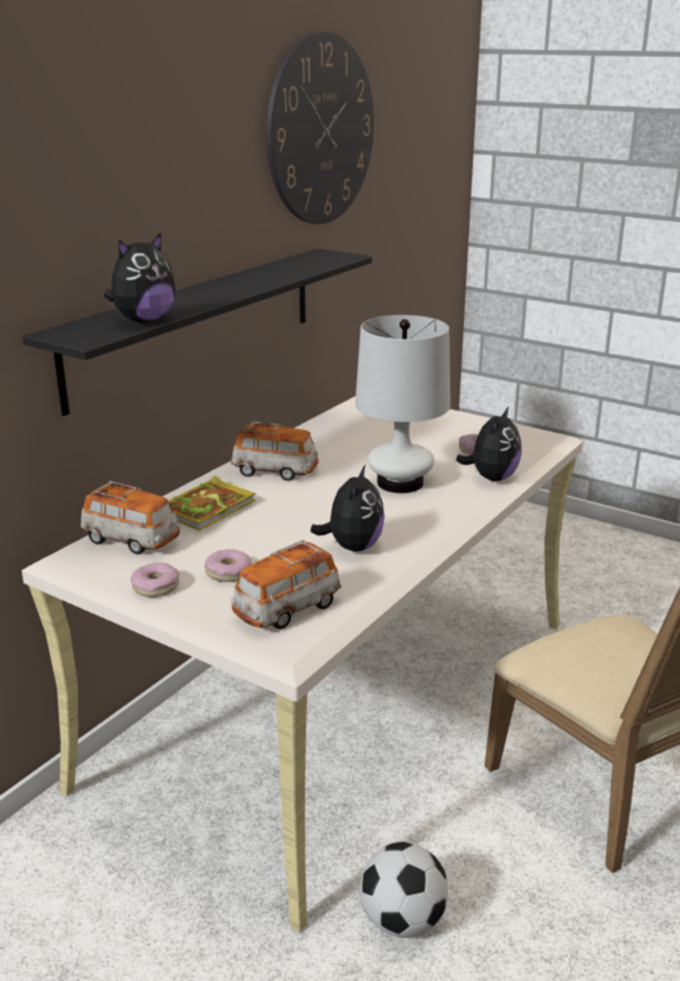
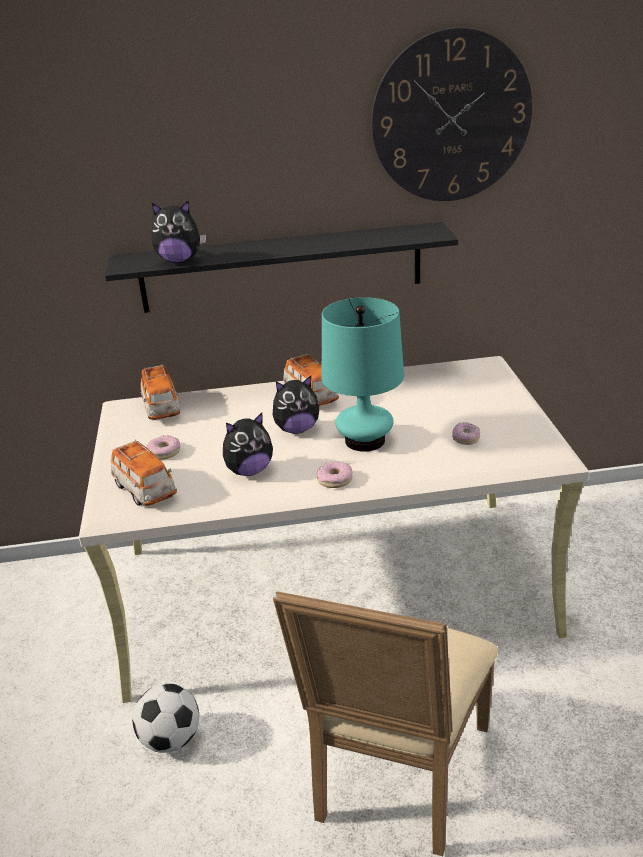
camera: 50 degrees right, 5 degrees up
(155, 586) = (122, 442): donut -> donut (335, 480)
(207, 508) = (230, 405): book -> none
(287, 610) = (145, 490): toy car -> toy car turned 135 degrees counterclockwise
(400, 483) = (365, 440): white table lamp -> turquoise table lamp
(491, 477) = (433, 466): plush toy -> plush toy (297, 429)

